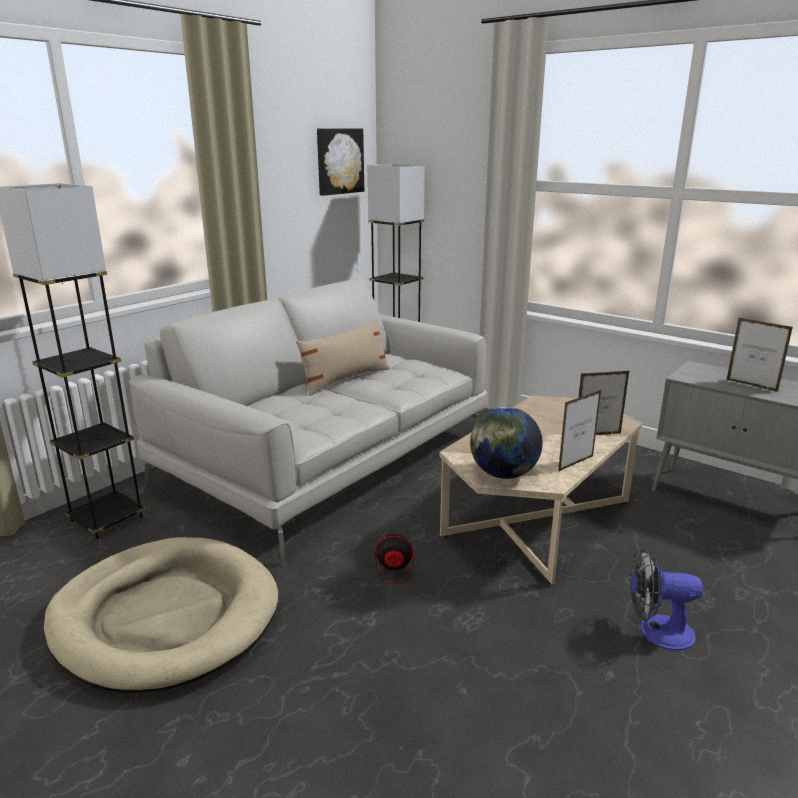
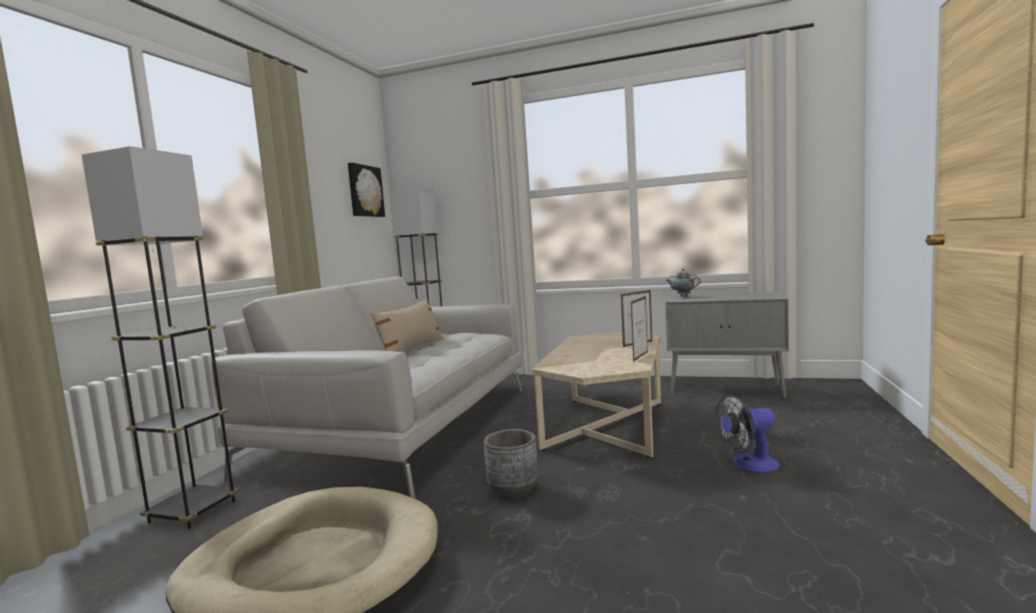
camera: 20 degrees left, 15 degrees down
(380, 583) = (513, 490): fan -> grey planter
(503, 474) = (595, 369): globe -> none
(704, 368) = (683, 296): none -> teapot
(751, 385) = (722, 297): picture frame -> none

